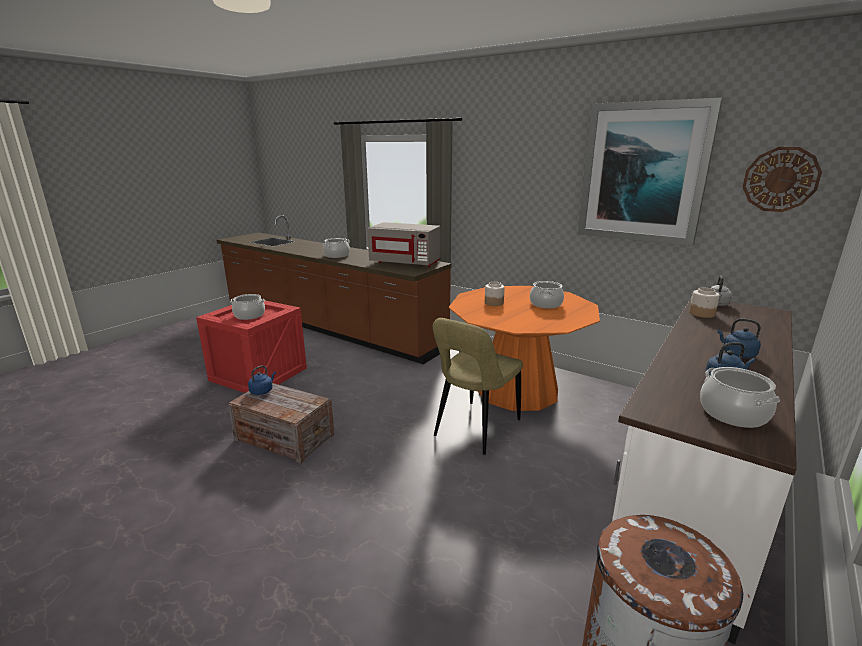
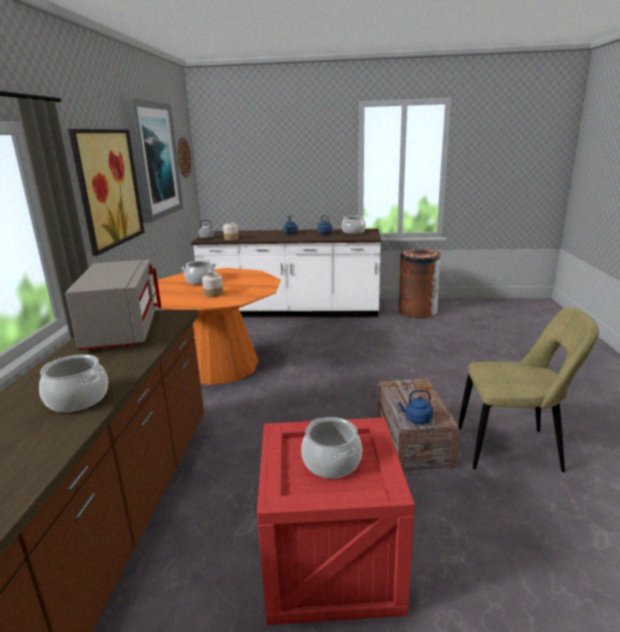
camera: 120 degrees left, 0 degrees up
(475, 429) = (299, 367): beige chair -> beige chair (513, 449)
(527, 187) = (108, 188): none -> picture

